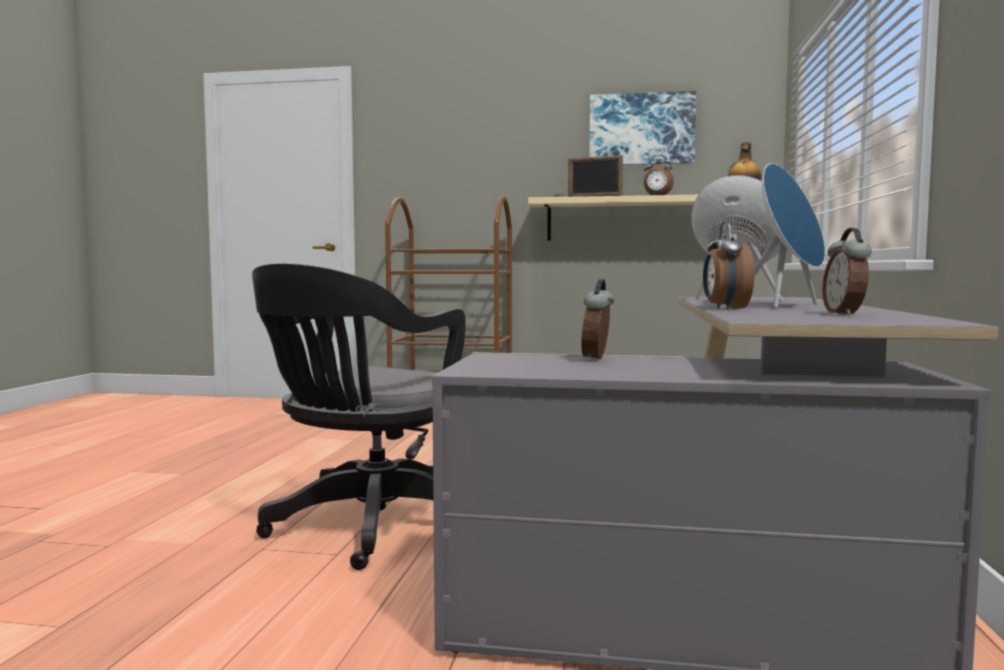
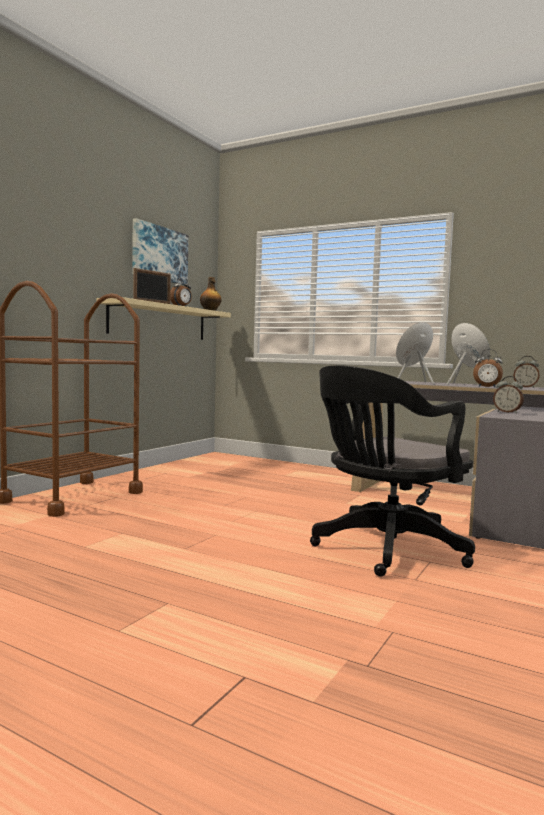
camera: 70 degrees left, 0 degrees up
(369, 528) = (384, 550): black office chair -> black office chair turned 90 degrees clockwise

